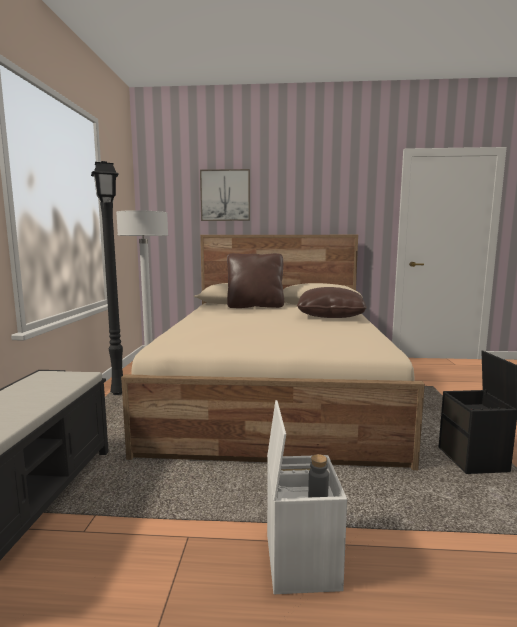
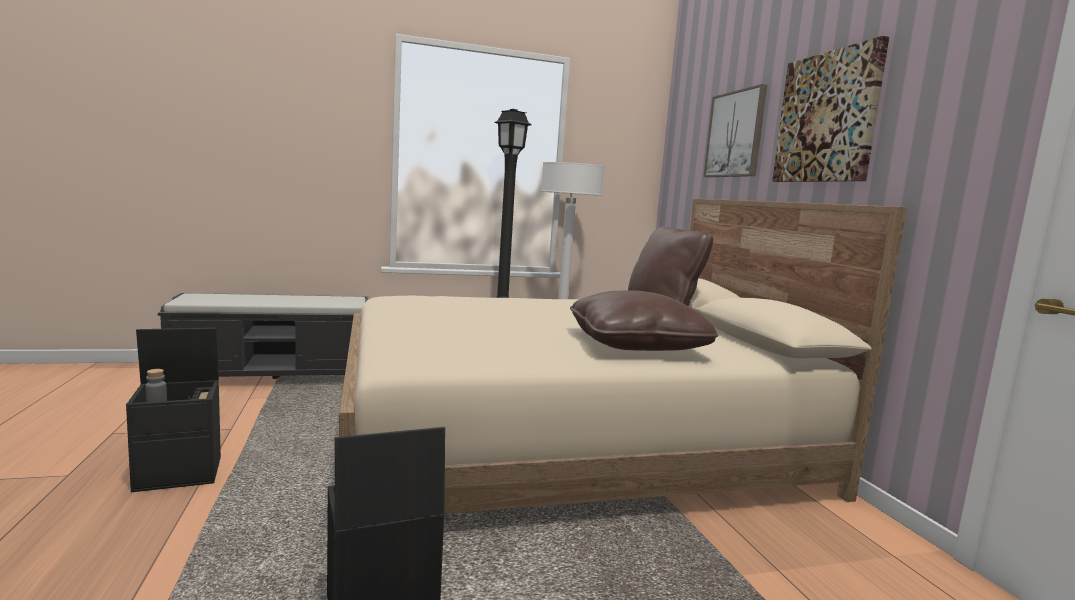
camera: 70 degrees right, 0 degrees up
(300, 193) = (827, 118): none -> picture
(300, 560) = (181, 473): white storage box -> black storage box

